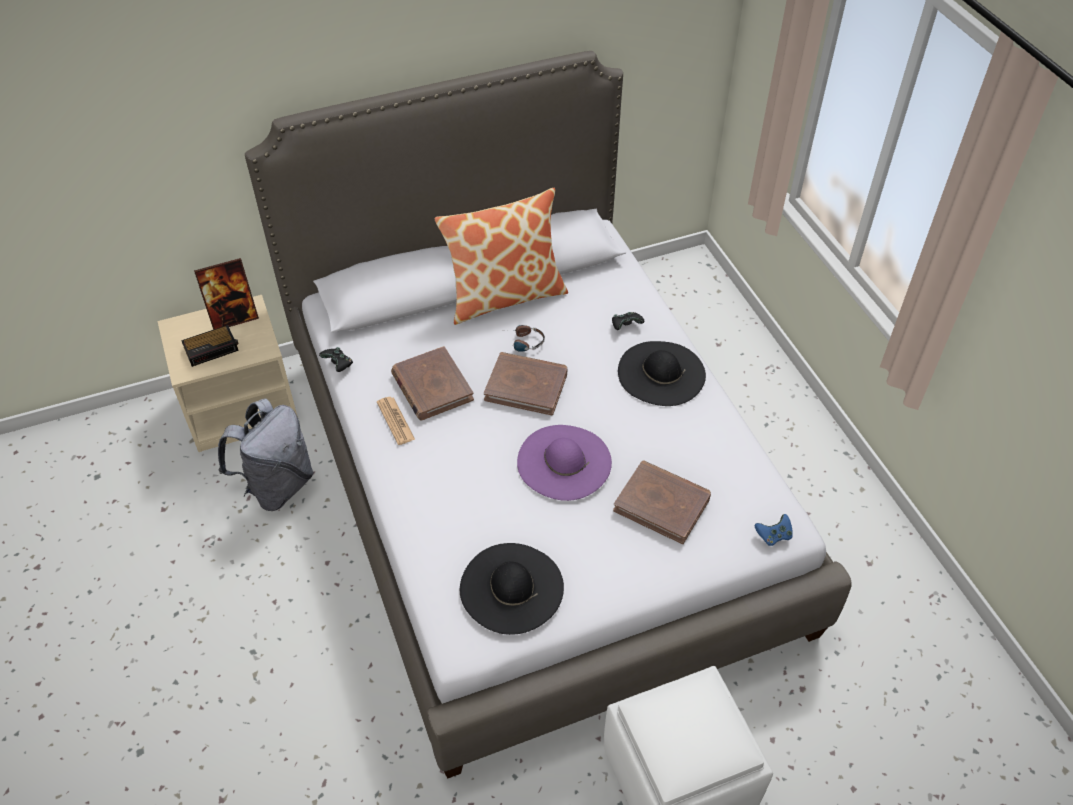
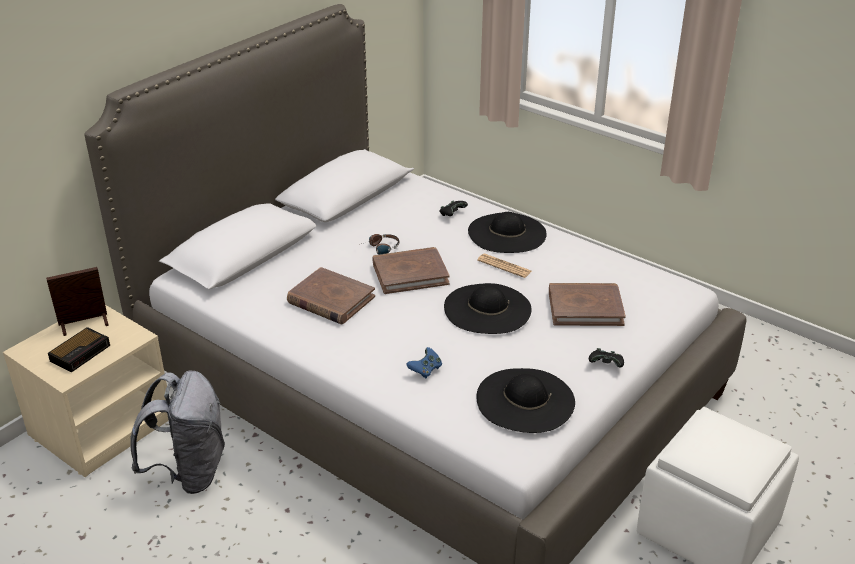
camera: 30 degrees left, 15 degrees down
(234, 318) = (84, 324): picture frame -> picture frame turned 150 degrees counterclockwise
(338, 365) = (231, 313): black game controller -> black game controller (606, 365)
(395, 421) = (320, 332): newspaper -> newspaper (504, 266)
(505, 296) = (336, 225): pillow -> none
(564, 462) = (487, 309): purple hat -> black hat
(773, 536) = (680, 298): blue game controller -> blue game controller (425, 370)

